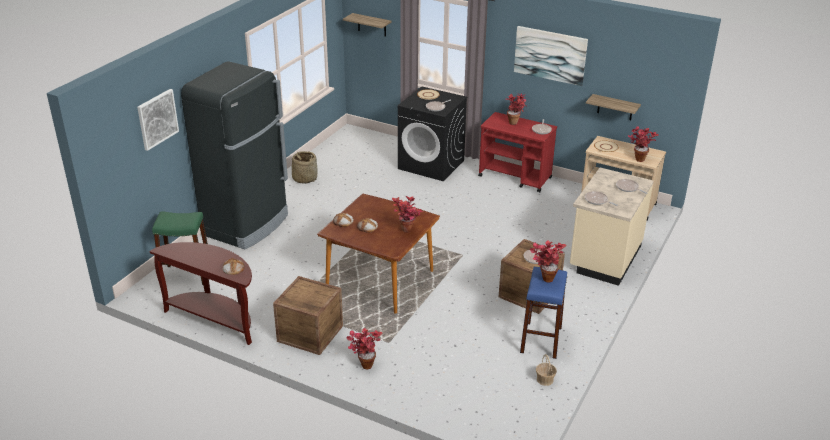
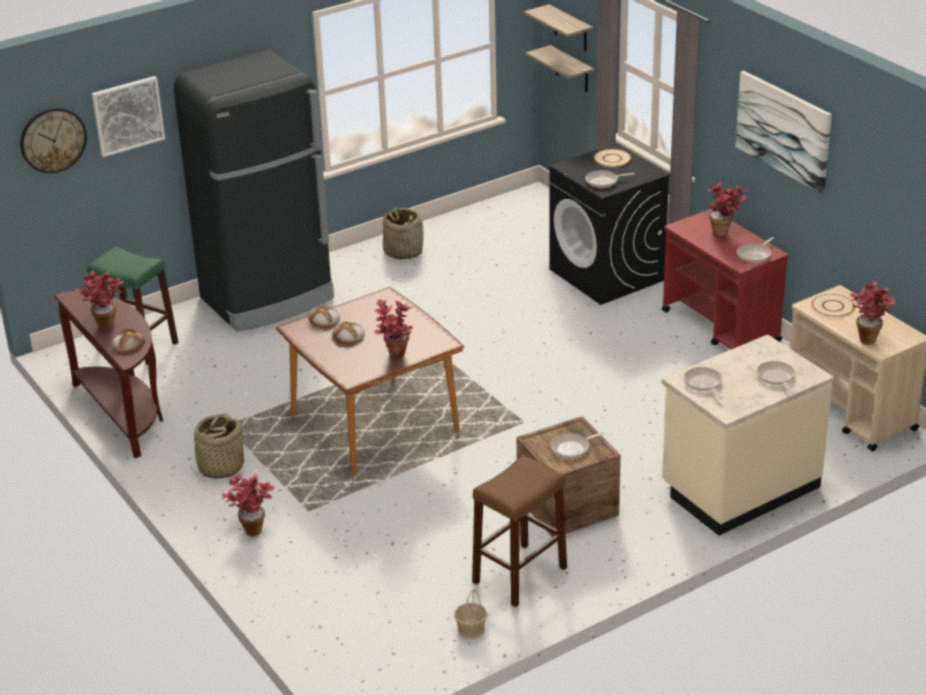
camera: 30 degrees right, 0 degrees up
(117, 144) = (53, 140): none -> wall clock
(310, 333) = (220, 467): crate -> basket
(541, 340) = (519, 575): blue stool -> brown stool
(544, 277) = (519, 474): potted plant -> potted plant (105, 324)
(615, 107) = (866, 242): shelf -> shelf (572, 69)

